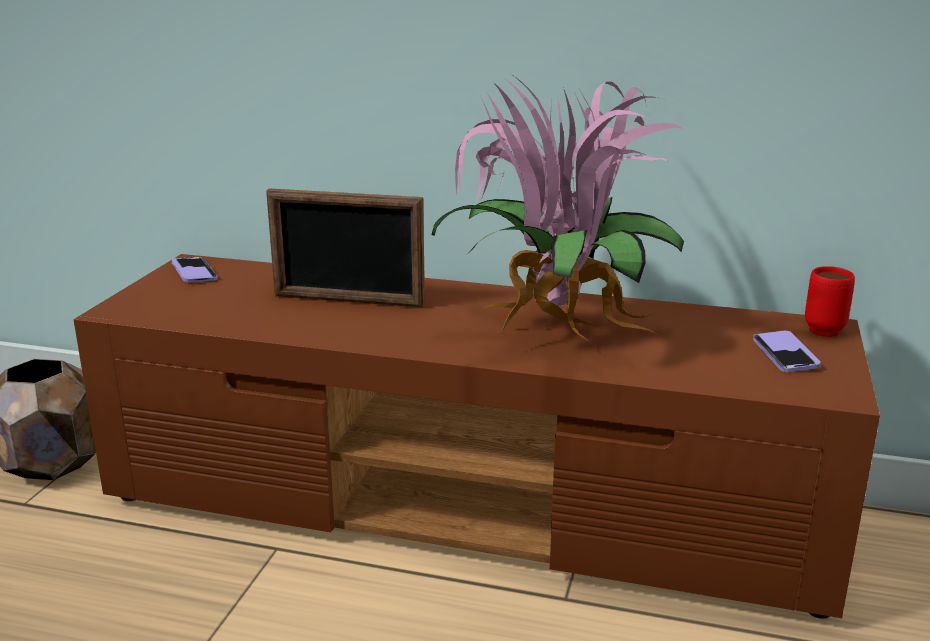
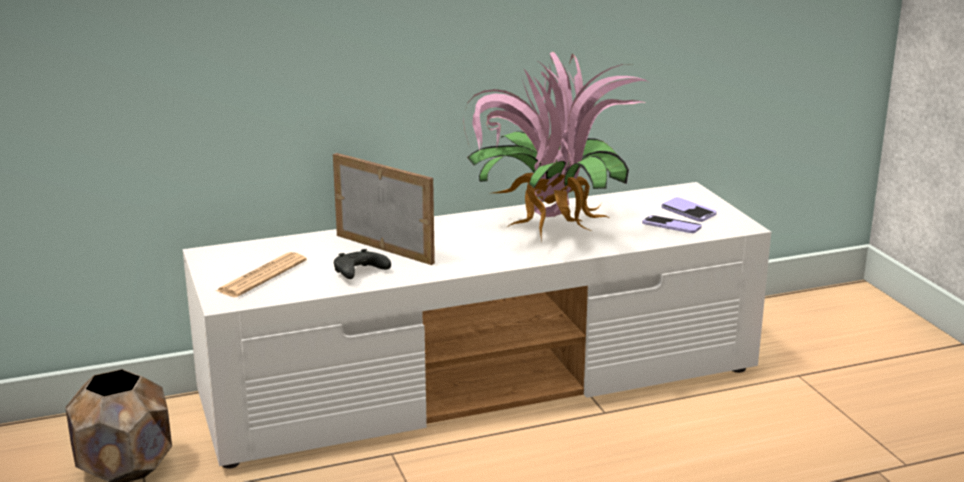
camera: 35 degrees left, 0 degrees up
(190, 296) = (262, 276): none -> newspaper
(194, 272) = (226, 259): phone -> phone (671, 226)
(276, 319) = (359, 274): none -> black game controller
(348, 301) = (385, 248): picture frame -> picture frame turned 120 degrees counterclockwise
(470, 506) = (484, 384): brown tv stand -> white tv stand
(825, 328) = (688, 191): red mug -> none

